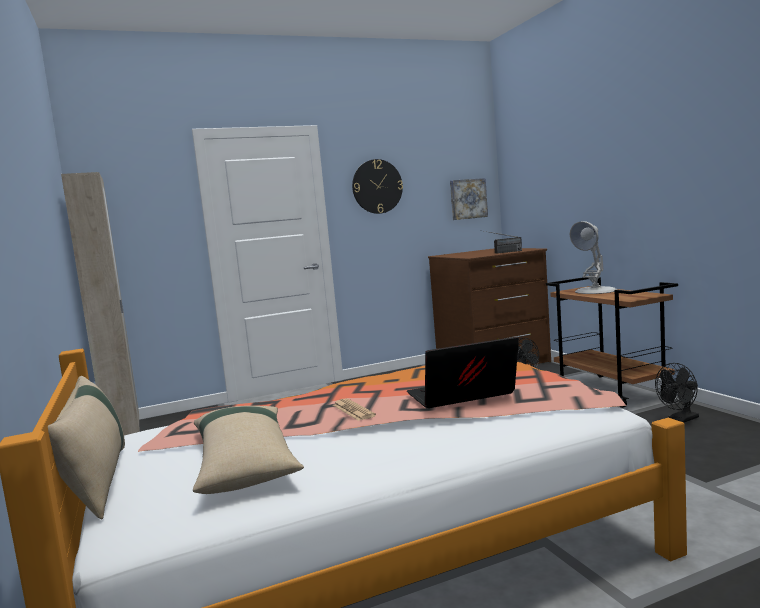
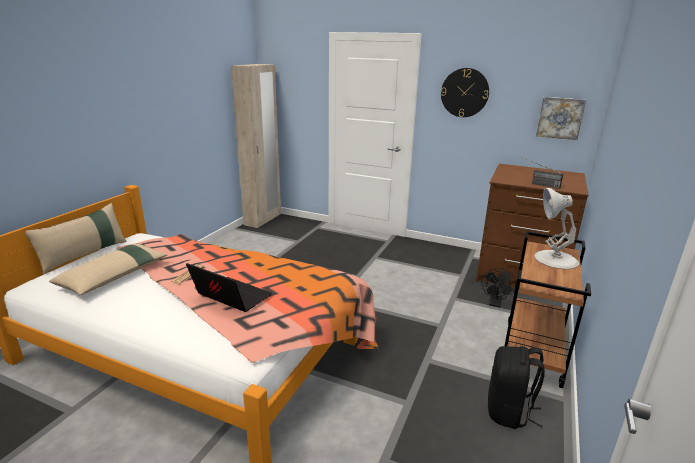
camera: 45 degrees right, 15 degrees up
(680, 420) = (509, 411): black fan -> black backpack

